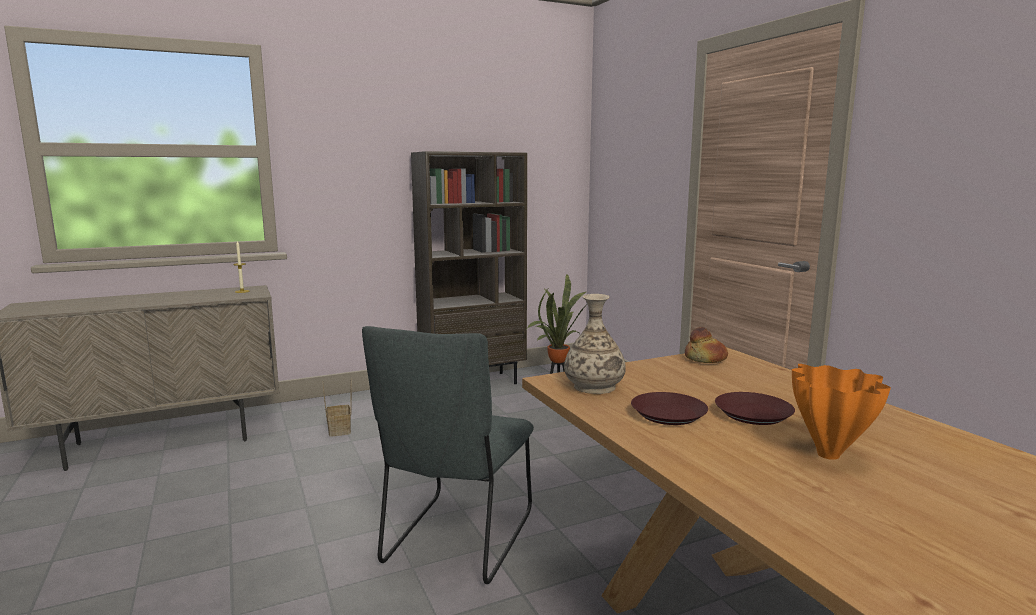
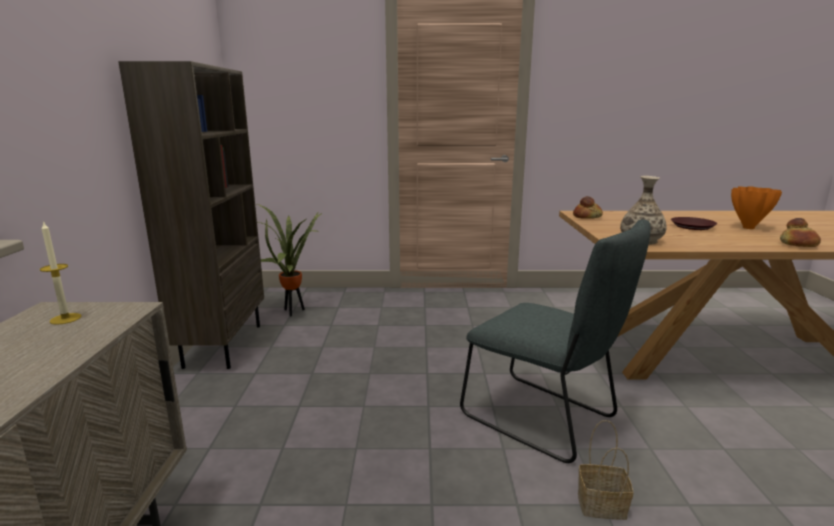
camera: 65 degrees left, 5 degrees up
(340, 430) = (240, 453): basket -> basket (603, 504)
(668, 414) = (695, 237): brown plate -> none
(730, 486) = (798, 244): none -> bread

